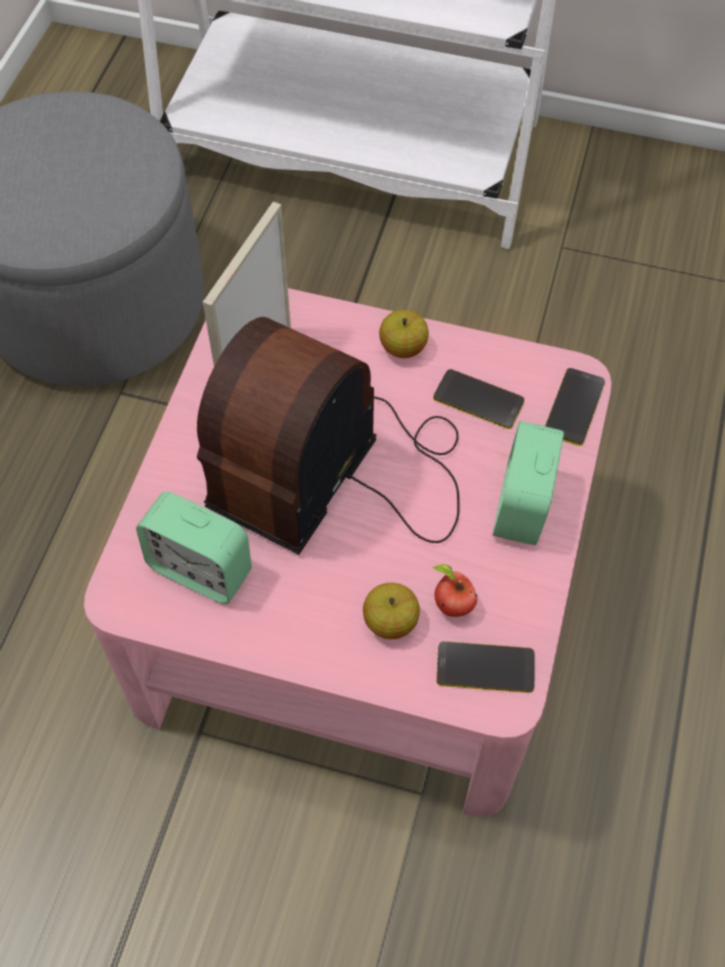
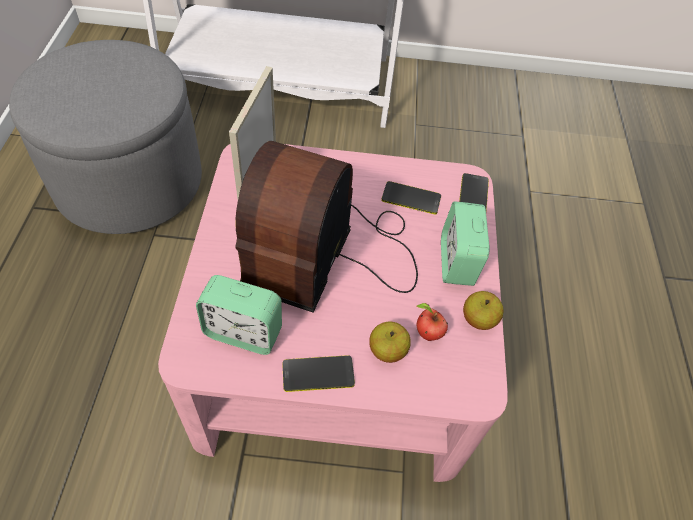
camera: 15 degrees left, 5 degrees down
(403, 347) = (354, 171): apple -> apple (478, 319)
(485, 667) = (461, 373): phone -> phone (318, 374)

